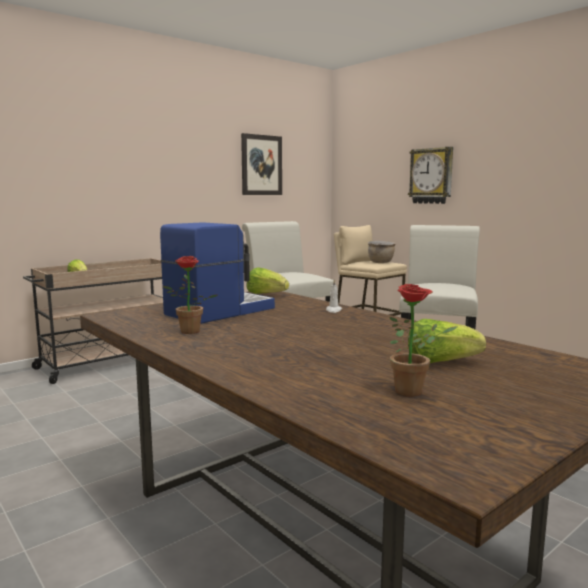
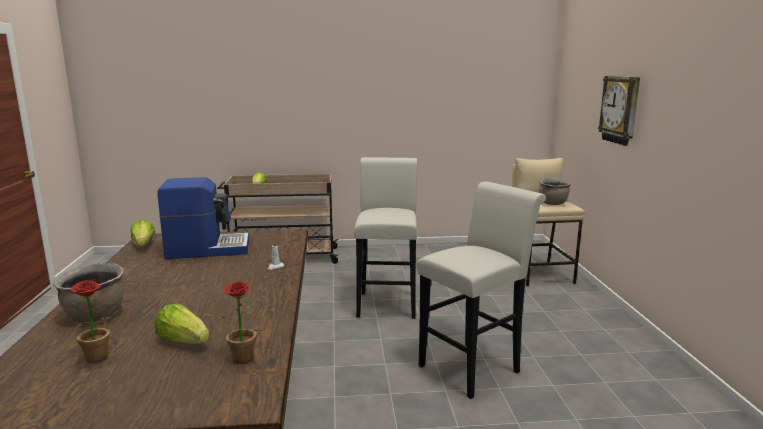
camera: 35 degrees right, 5 degrees up
(188, 332) = (141, 266): potted plant -> potted plant (238, 360)
(261, 165) = (458, 87): picture -> none
(266, 294) = (283, 237): lettuce -> lettuce (143, 245)
(286, 370) = (95, 316): none -> brown cooking pot

